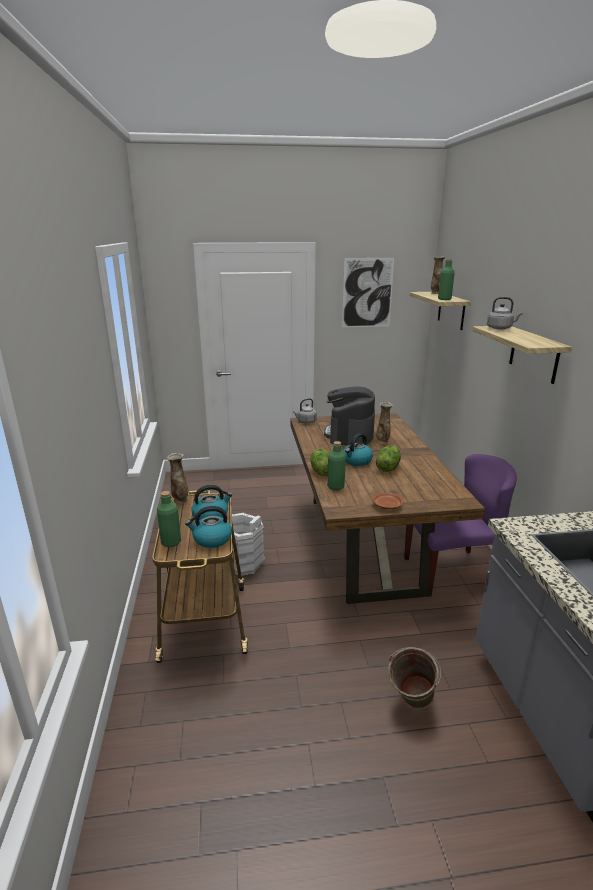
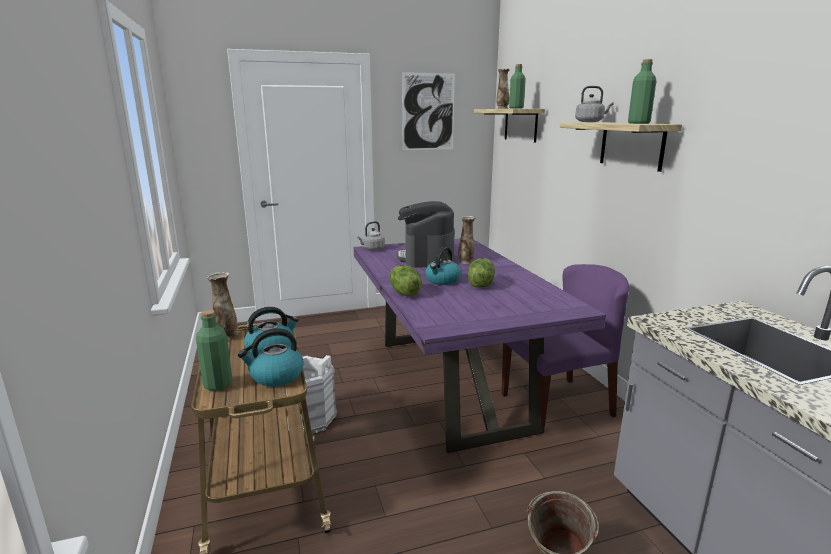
camera: 10 degrees left, 5 degrees down
(335, 486) = (426, 306): green bottle -> green bottle (638, 123)
(364, 544) = (452, 384): brown dining table -> purple dining table
(387, 505) = (494, 320): brown plate -> none

